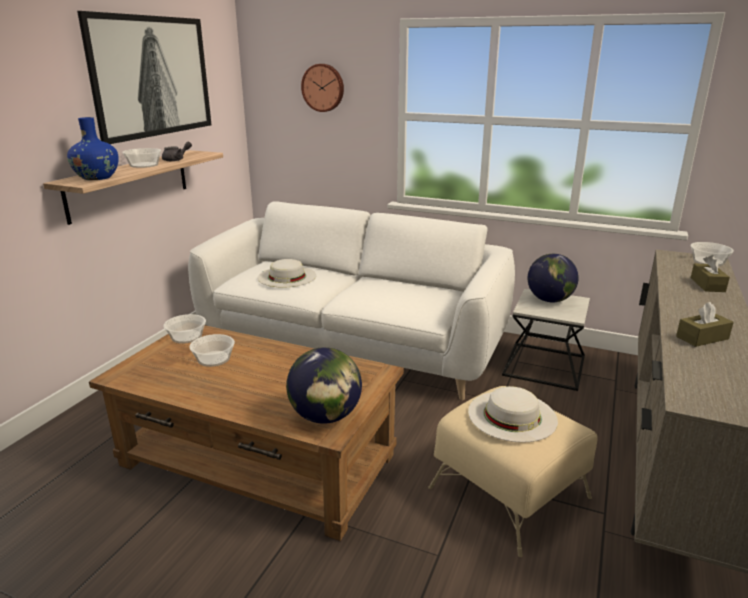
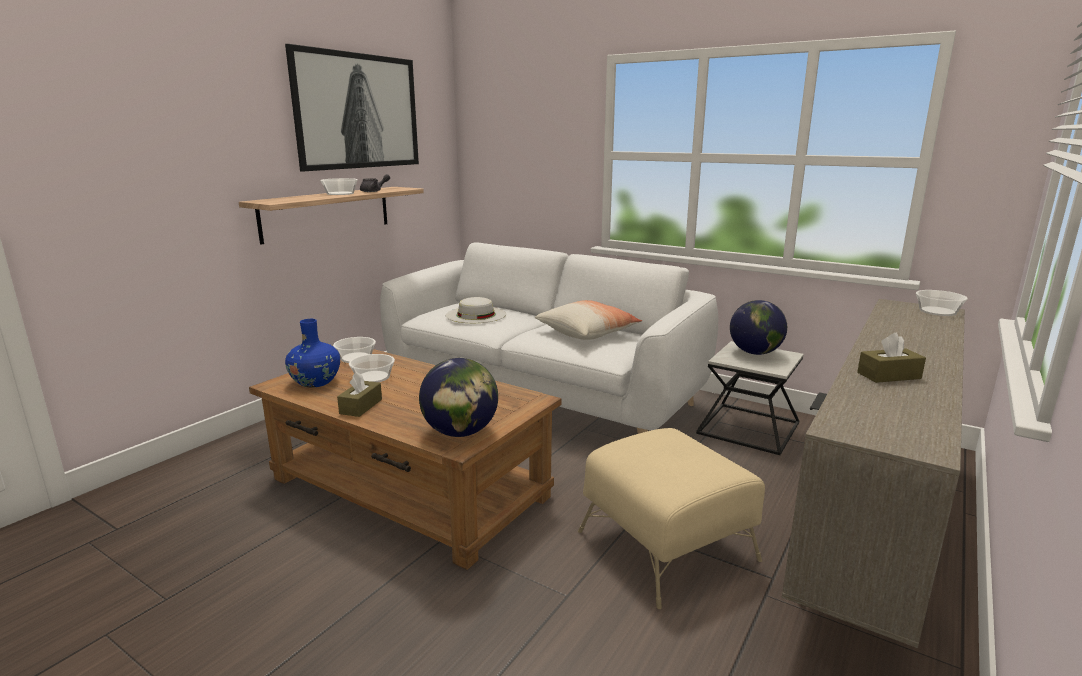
camera: 10 degrees right, 5 degrees down
(97, 177) = (289, 199): blue vase -> blue vase (315, 382)
(323, 87) = (531, 128): wall clock -> none
(400, 291) = (588, 333): none -> pillow
(512, 415) = (668, 453): white hat -> none
(707, 285) = (924, 331): brown tissue box -> brown tissue box (361, 406)

